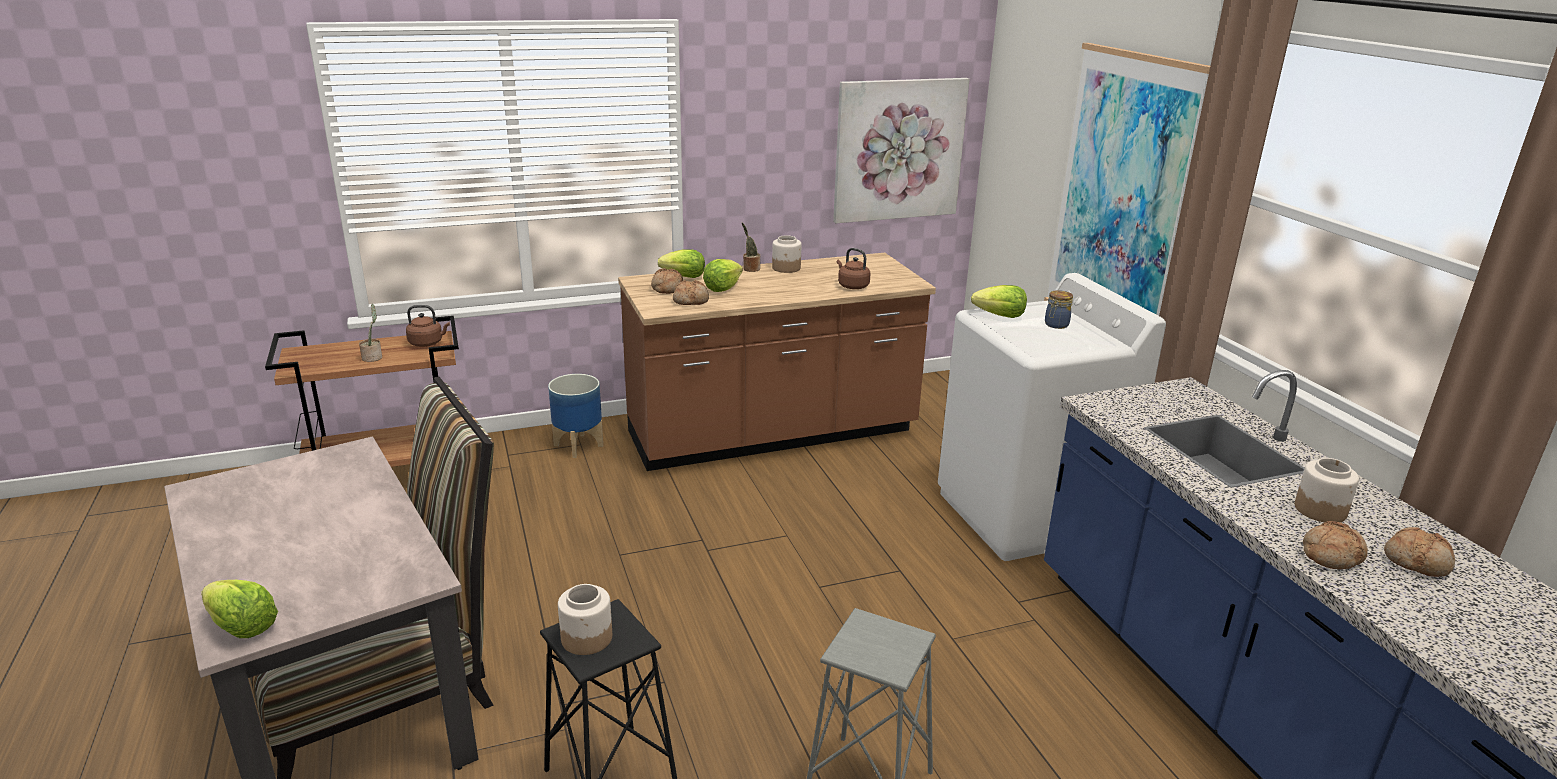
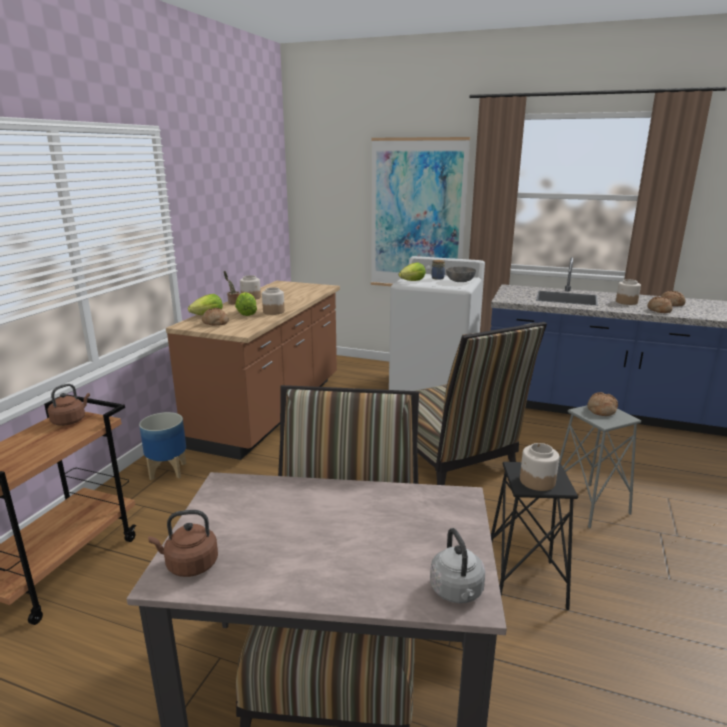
camera: 50 degrees left, 5 degrees down
(241, 627) = (457, 592): lettuce -> grey kettle
(373, 357) = (45, 446): potted plant -> none
(691, 300) = (247, 323): bread -> bread (600, 410)
(753, 296) = (273, 311): none -> jar
(837, 614) = (454, 460): none -> chair
(852, 286) = (305, 295): brown kettle -> brown kettle (189, 565)
(898, 150) = (261, 217): picture -> none
(1073, 342) = (460, 281): none -> grey bowl

